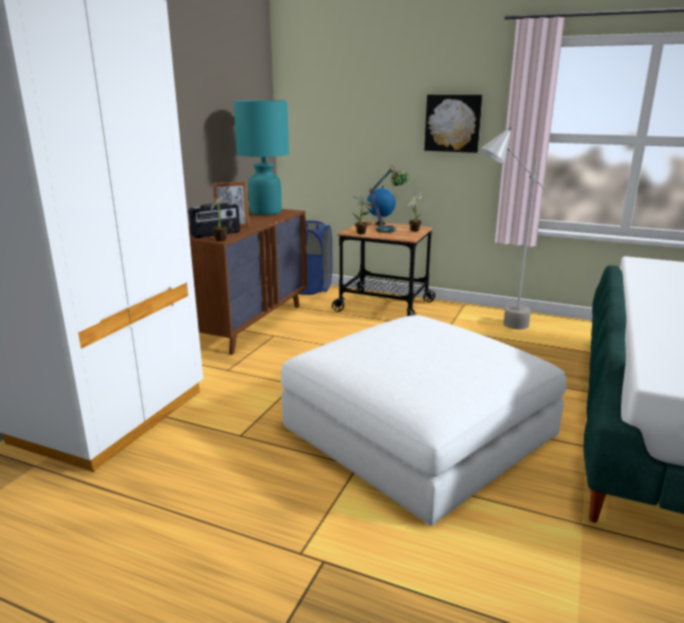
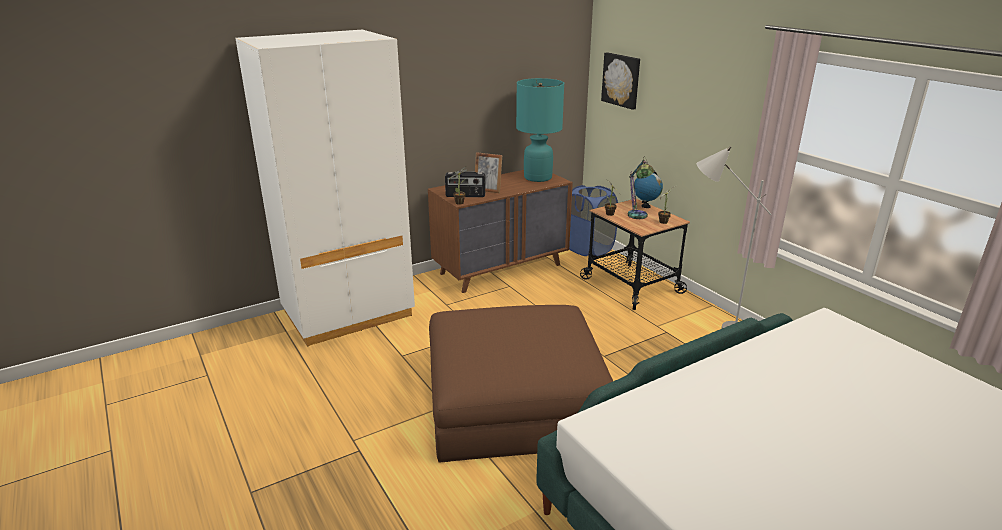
camera: 35 degrees right, 5 degrees up
(418, 430) = (515, 399): white ottoman -> brown ottoman
(453, 123) = (720, 122): picture -> picture (621, 80)

